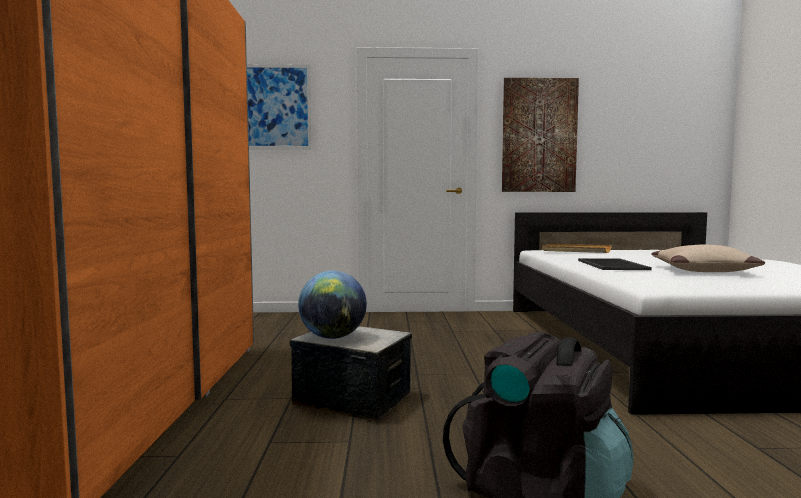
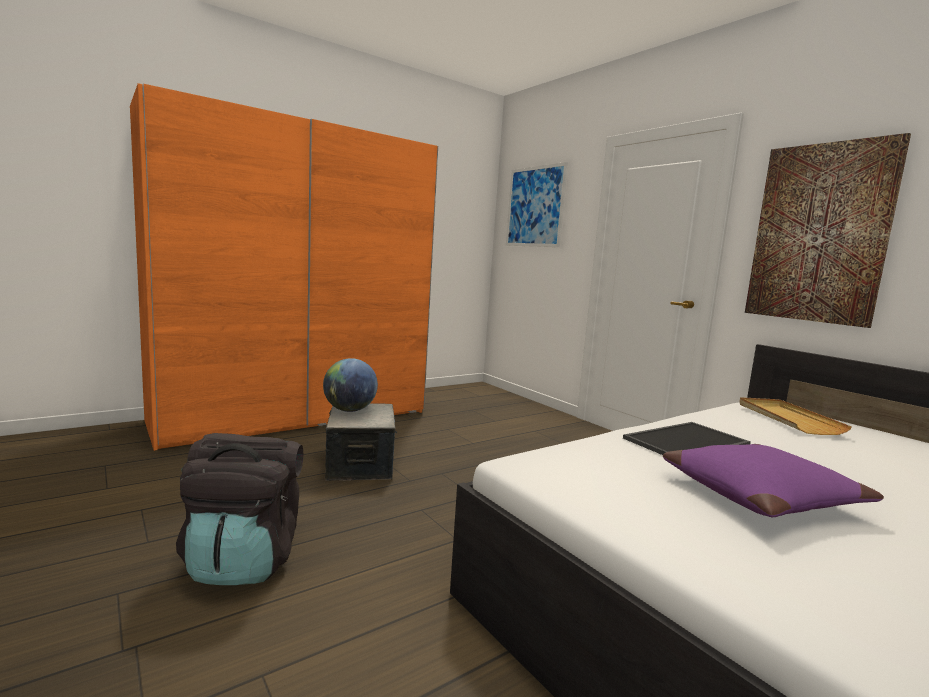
camera: 55 degrees right, 5 degrees up
(702, 270) = (759, 495): beige pillow -> purple pillow

